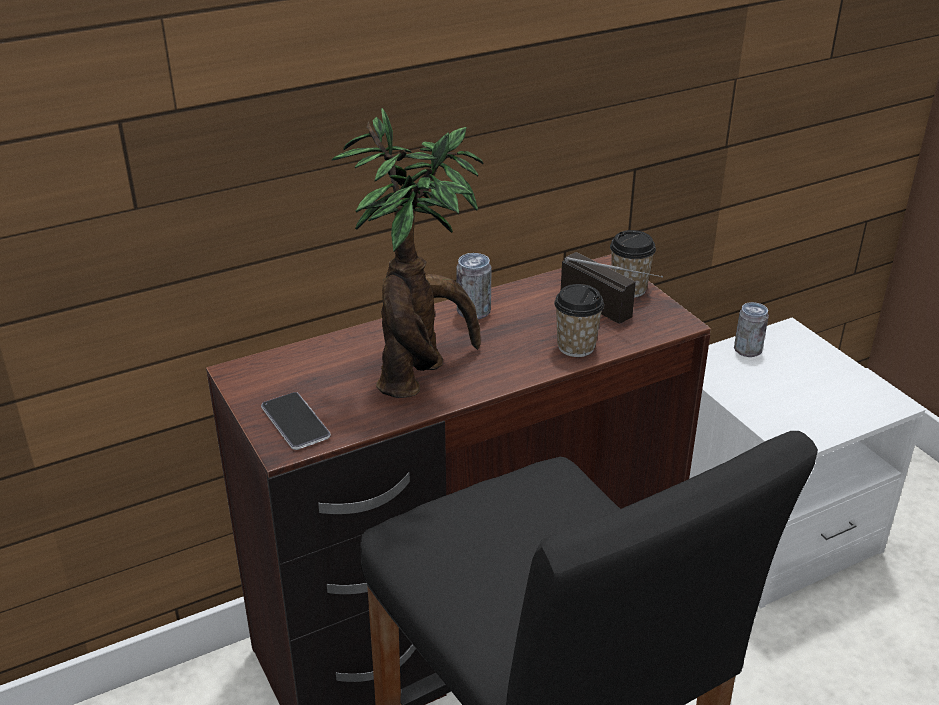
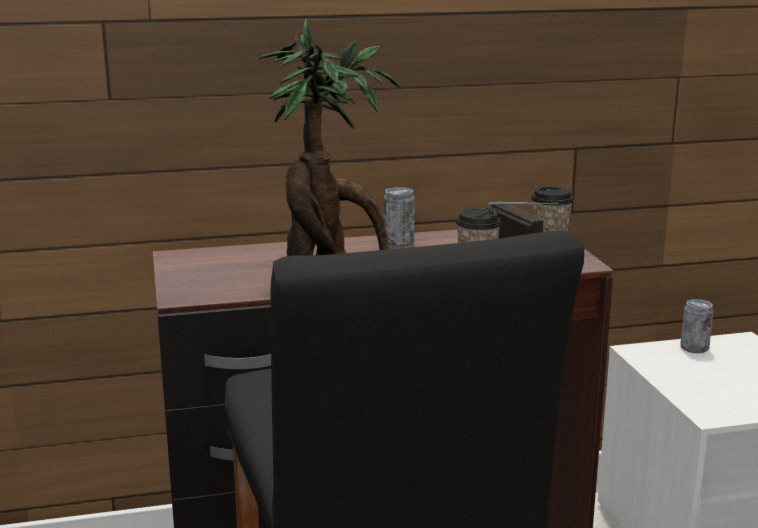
camera: 15 degrees right, 15 degrees down
(295, 422) = (200, 285): phone -> none

